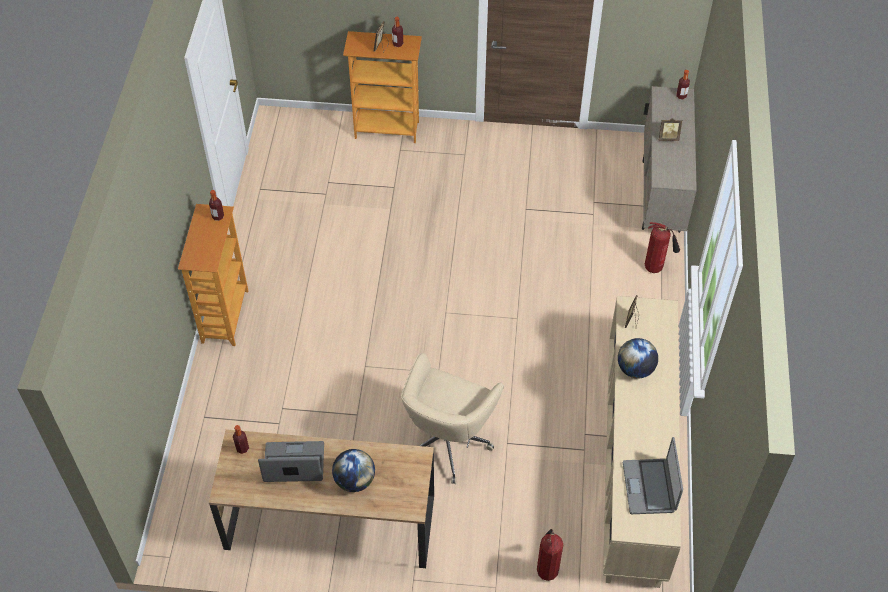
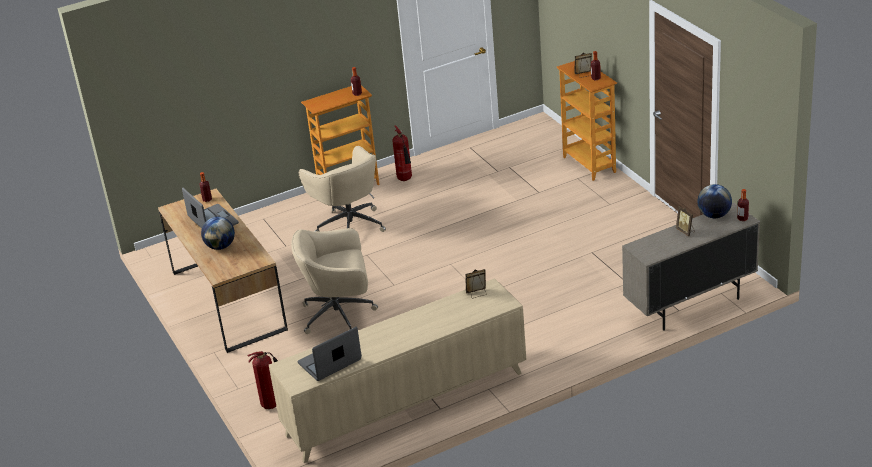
camera: 60 degrees right, 20 degrees down
(297, 352) = (349, 225): none -> beige office chair
(635, 369) = (432, 313): globe -> globe (714, 215)
(656, 268) = (610, 335): fire extinguisher -> fire extinguisher (405, 180)

